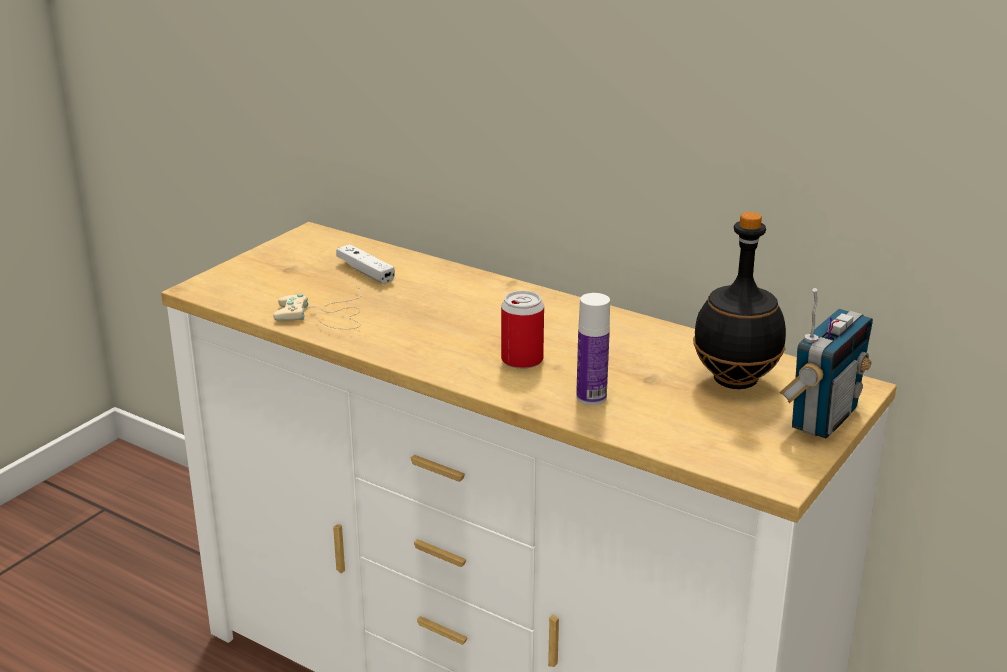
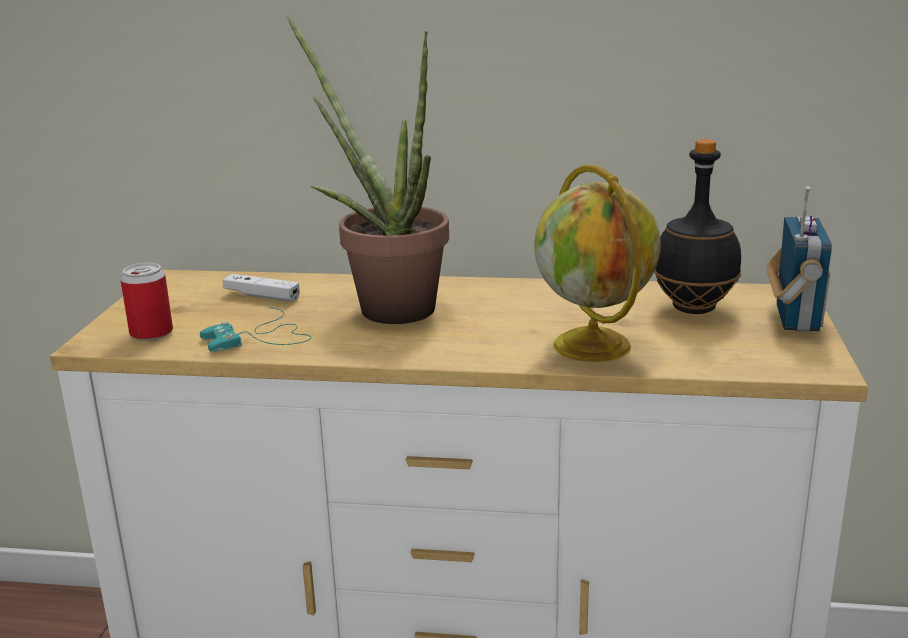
camera: 25 degrees left, 5 degrees down
(325, 316) = (261, 338): beige game controller -> turquoise game controller
(457, 307) = (385, 306): none -> potted plant
(522, 360) = (496, 332): can -> can (151, 333)
(591, 397) = (594, 346): bottle -> globe

